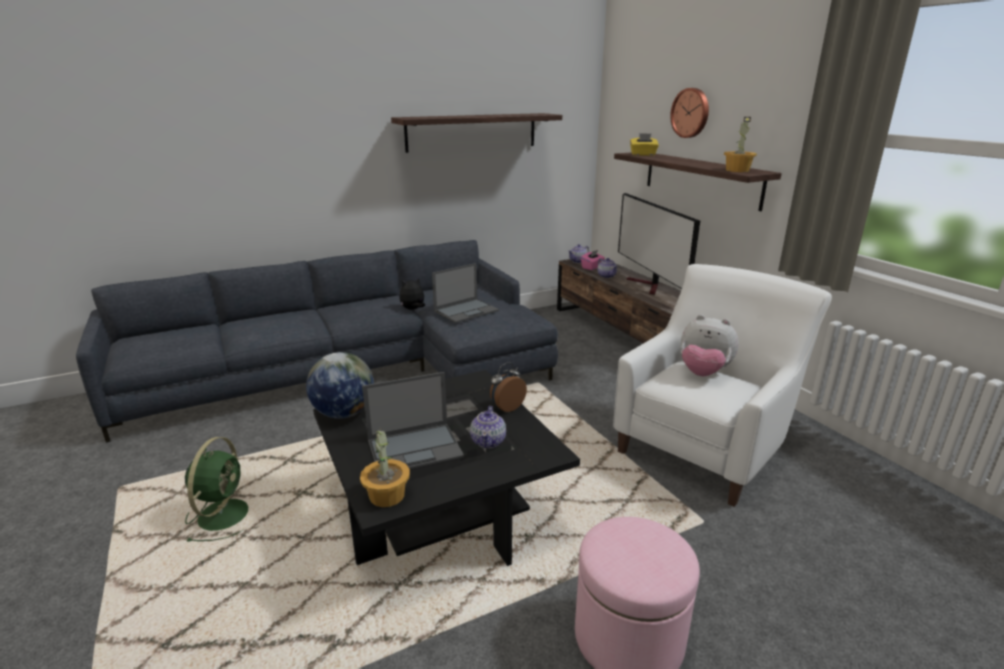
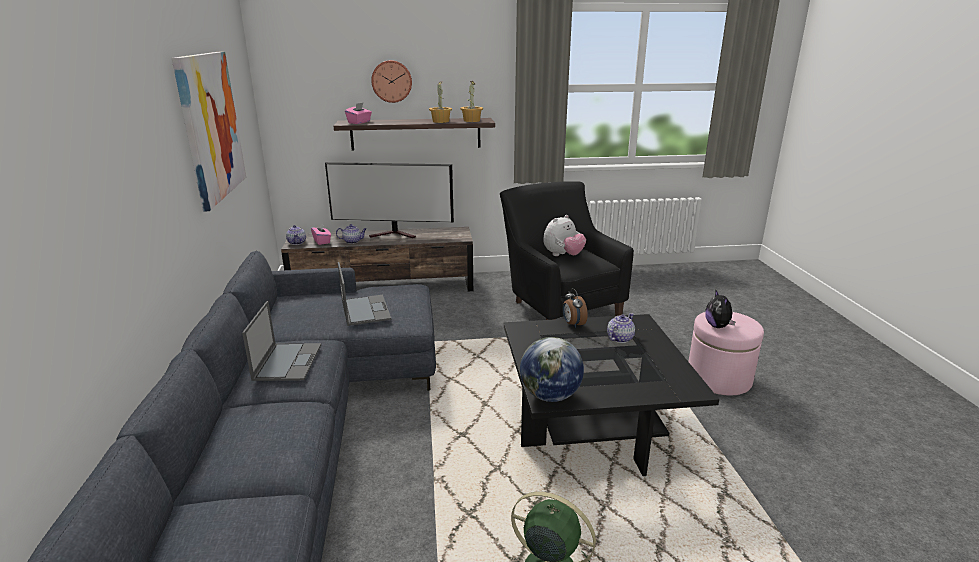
camera: 70 degrees left, 0 degrees up
(387, 496) = (681, 385): potted plant -> potted plant (441, 121)
(413, 309) = (318, 338): plush toy -> plush toy (718, 326)
(416, 448) = (621, 367): laptop -> laptop (288, 361)
(472, 132) = (211, 126): shelf -> picture
(488, 441) = (619, 338): teapot -> teapot turned 75 degrees counterclockwise
(643, 155) = (359, 122): yellow tissue box -> pink tissue box
(706, 445) = (558, 306): white armchair -> black armchair

